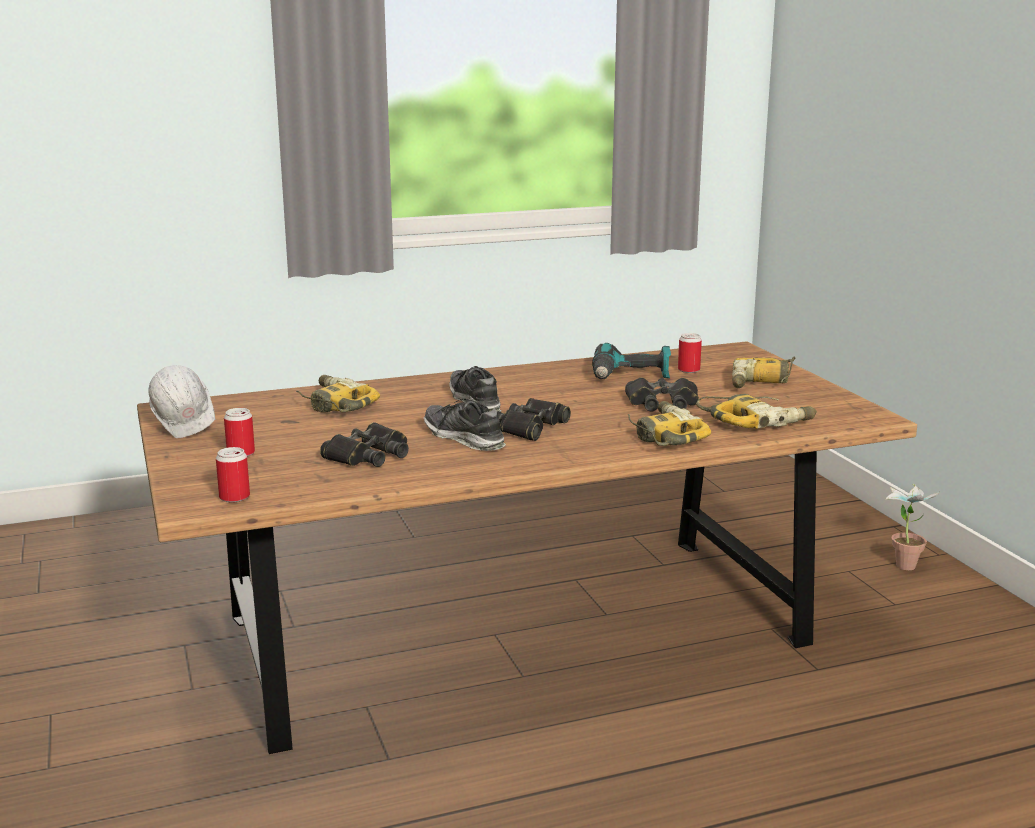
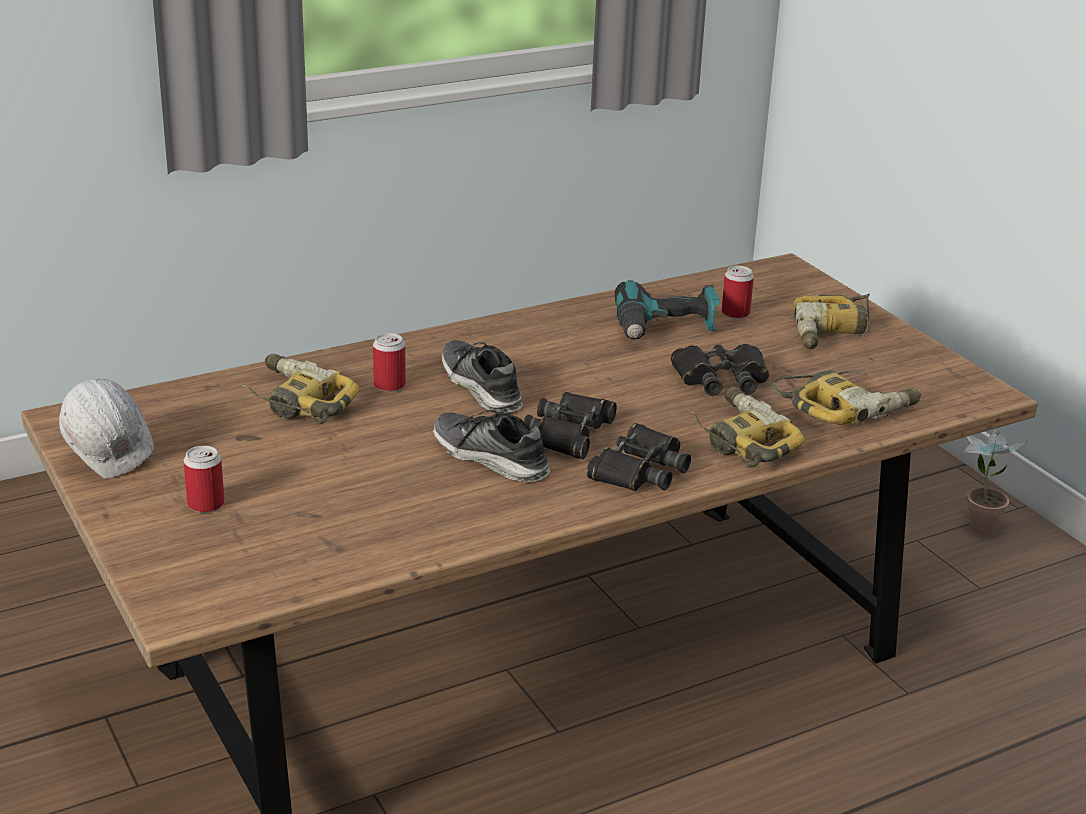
camera: 10 degrees left, 10 degrees up
(234, 497) = (230, 589): can -> can (389, 385)
(369, 455) = (378, 498): black binoculars -> black binoculars (639, 469)

